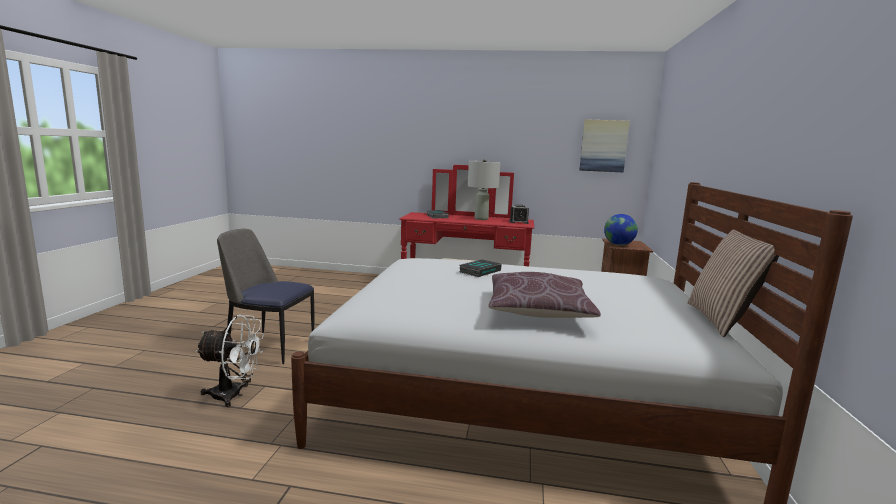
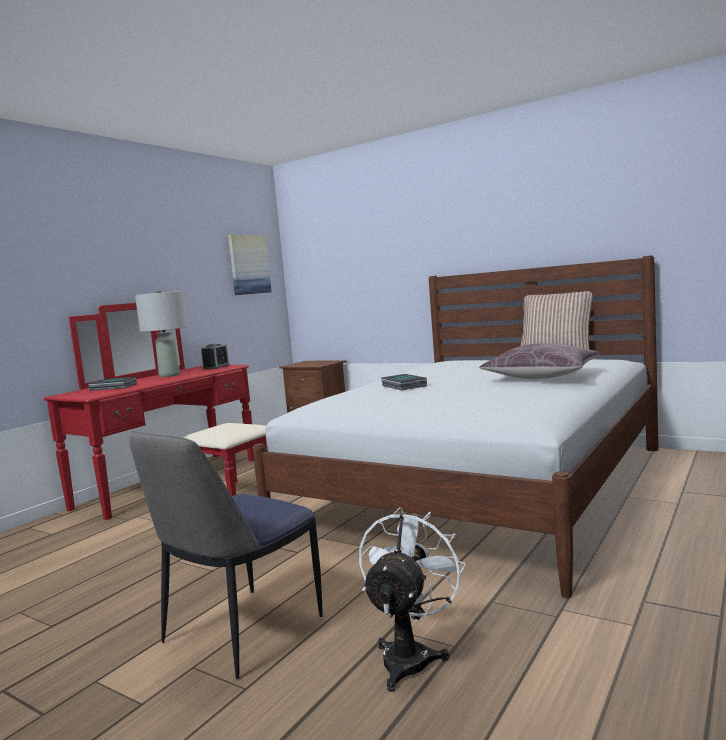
camera: 65 degrees left, 5 degrees down
(618, 245) = (314, 364): globe -> none

